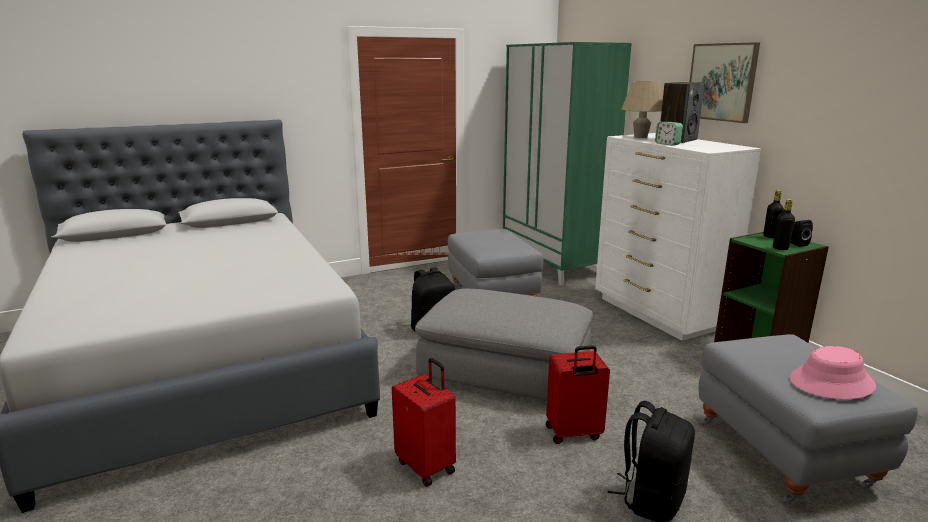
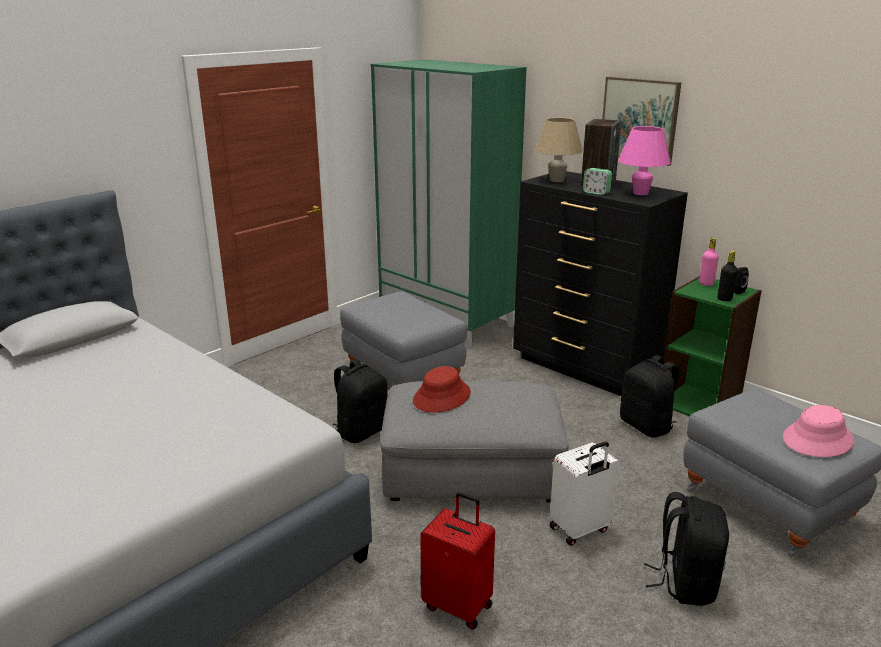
camera: 20 degrees left, 5 degrees up
(482, 299) = (442, 397): none -> red hat
(573, 433) = (580, 530): red suitcase -> white suitcase
(658, 313) = (585, 367): white dresser -> black dresser
(691, 366) = (646, 426): none -> black backpack
(710, 146) = (640, 193): none -> pink table lamp
(770, 236) = (706, 284): black bottle -> pink bottle

